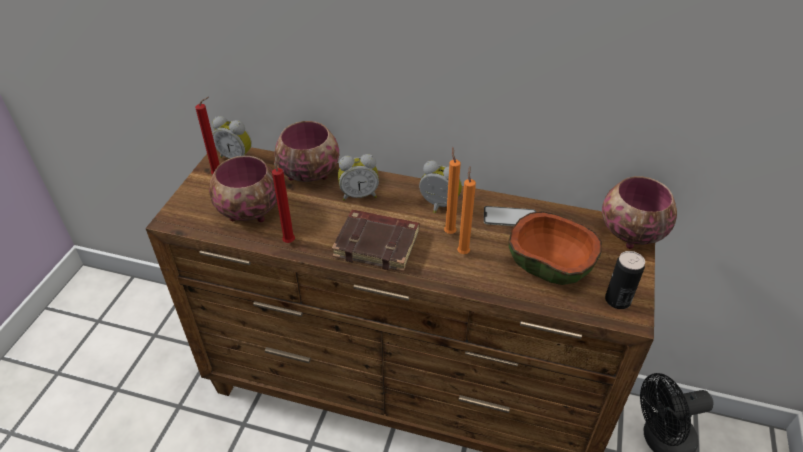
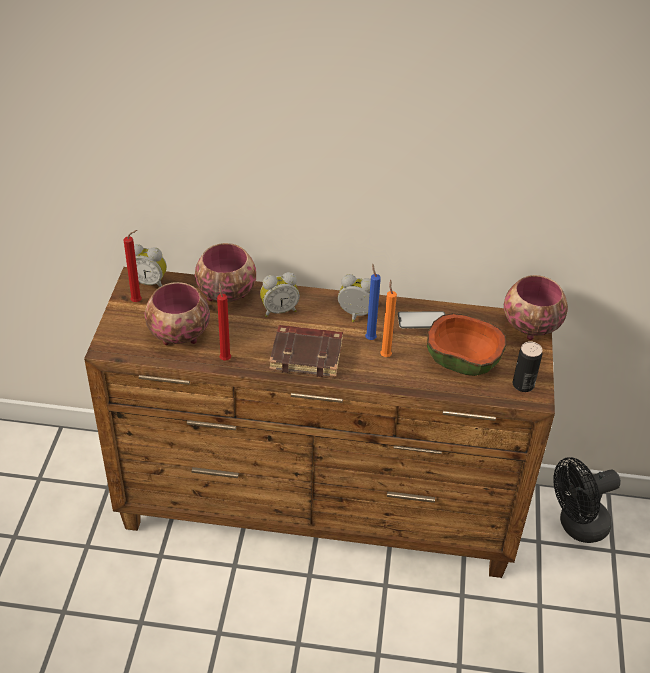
camera: 10 degrees left, 0 degrees up
(449, 231) = (370, 338): orange candle -> blue candle

